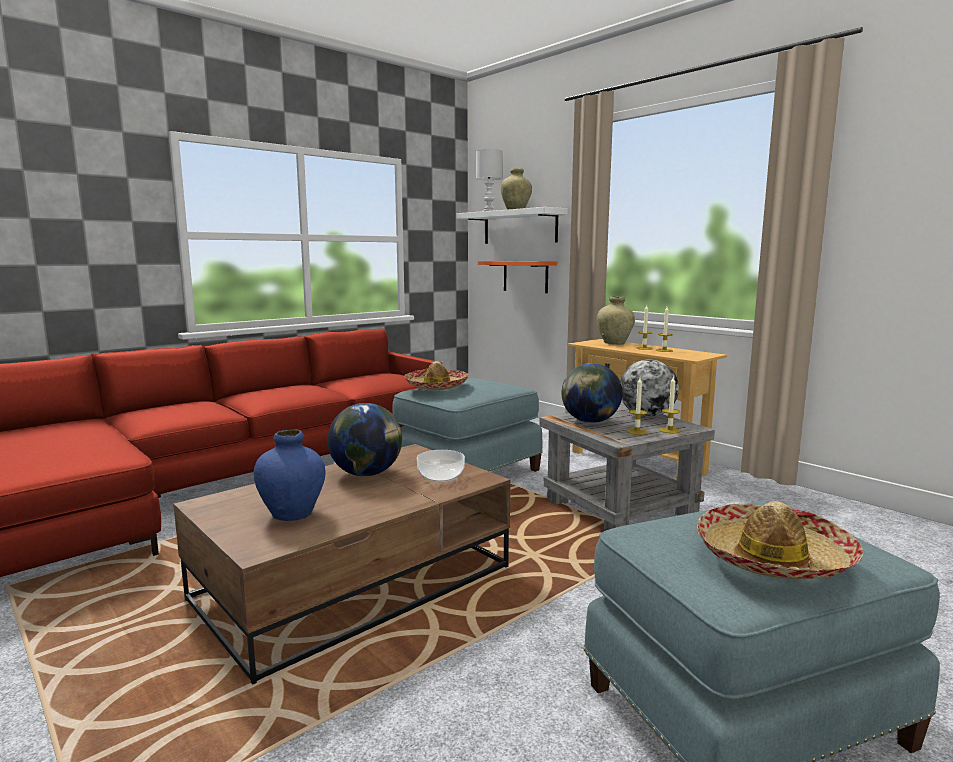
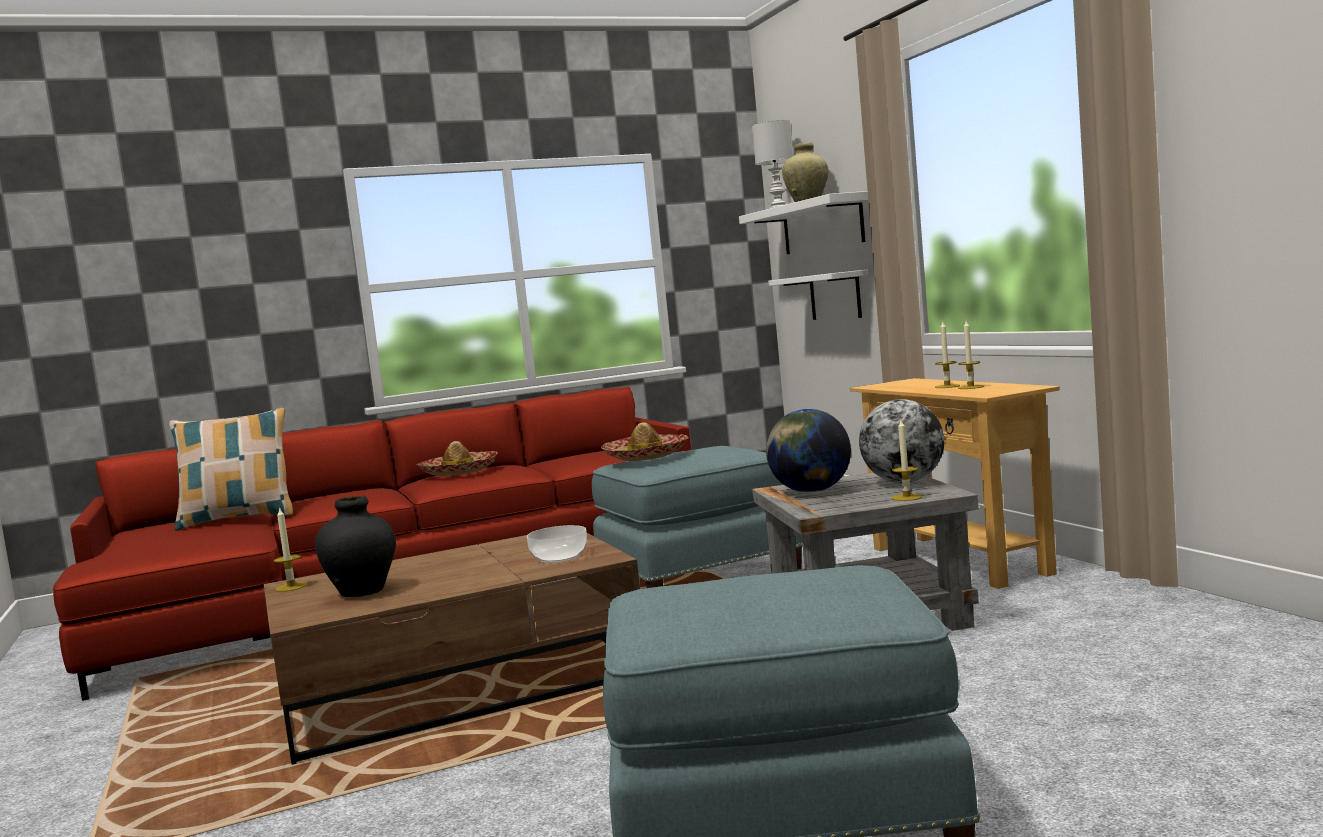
camera: 20 degrees right, 5 degrees down
(89, 430) = (238, 519): none -> pillow
(292, 514) = (362, 592): blue vase -> black vase
(367, 474) = (481, 556): globe -> none
(525, 276) = (835, 296): orange shelf -> white shelf
(614, 343) = (918, 383): beige vase -> none
(637, 431) = (857, 500): candle -> candle (291, 587)
(773, 557) = (743, 608): hat -> hat (459, 472)

